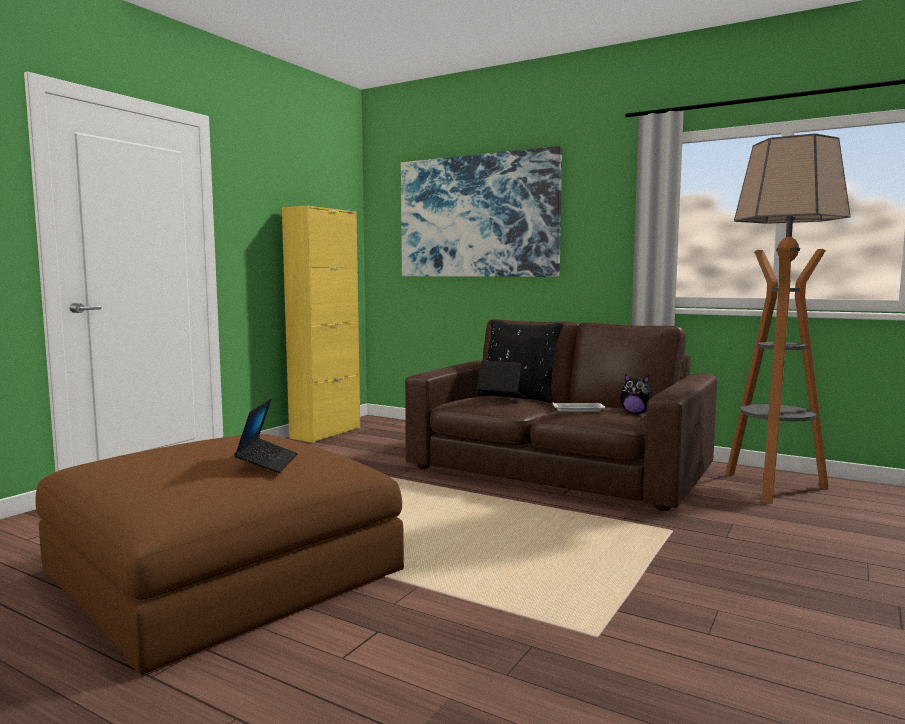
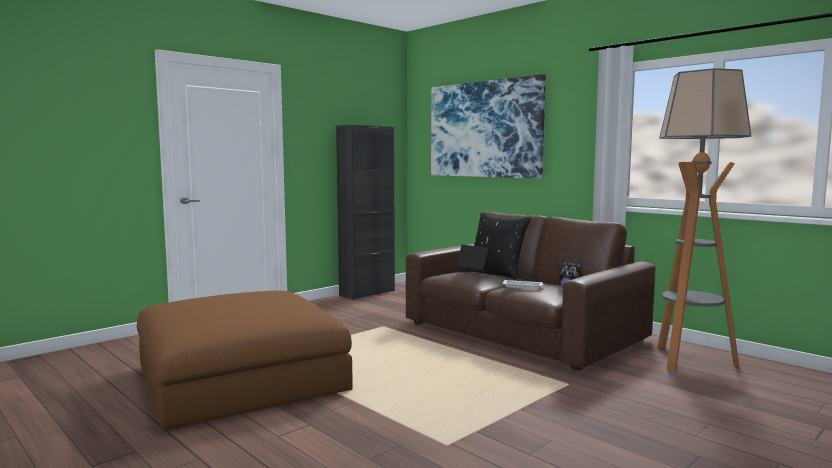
camera: 15 degrees right, 0 degrees up
(267, 462) = (263, 309): laptop -> none
(326, 433) = (367, 293): yellow cabinet -> black cabinet

